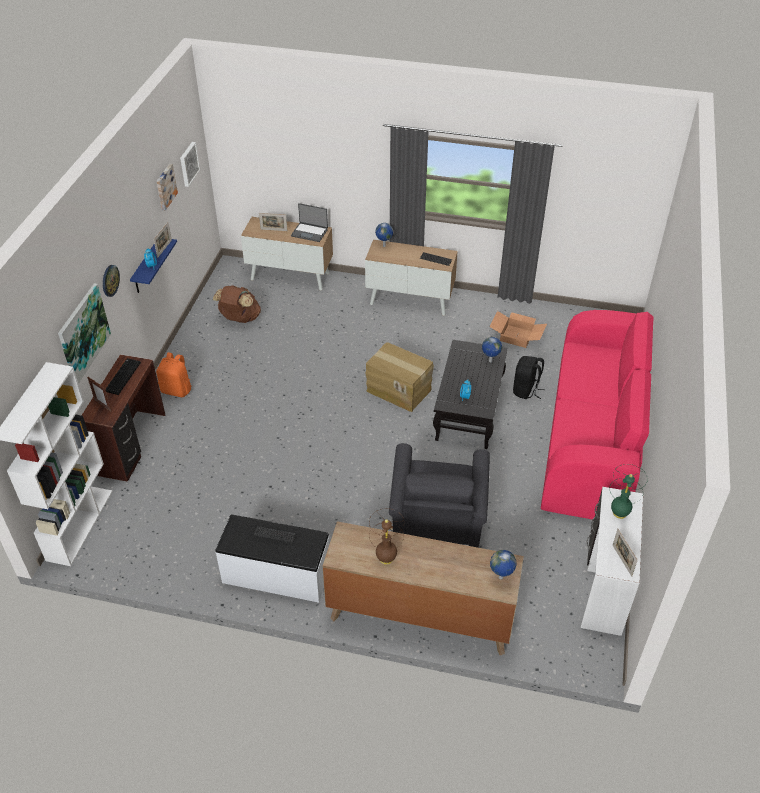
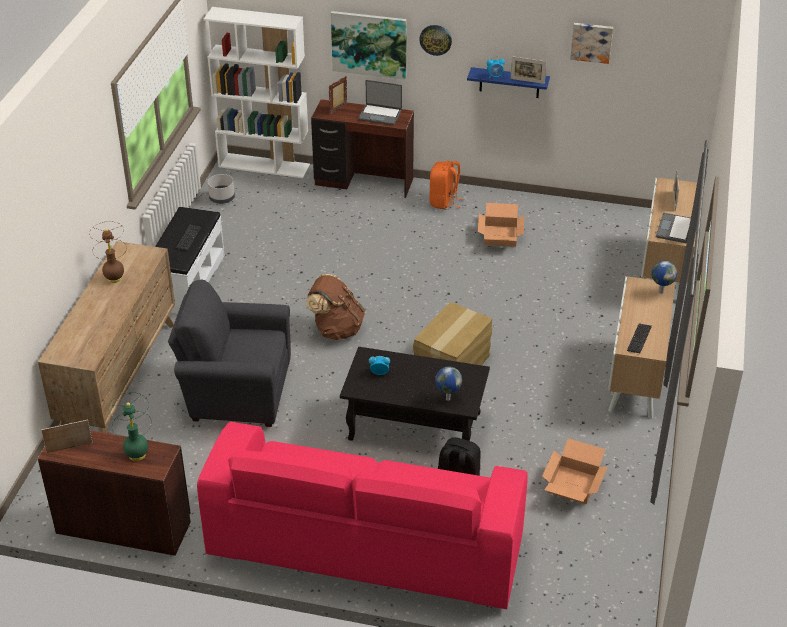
camera: 90 degrees right, 5 degrees down
(122, 376) = (380, 115): keyboard -> laptop
(133, 558) = (221, 198): none -> grey planter
(188, 164) = (660, 59): picture -> none
(234, 357) = (501, 236): none -> cardboard box
(239, 319) = (570, 235): brown backpack -> brown backpack (336, 329)
(501, 578) = (70, 352): globe -> none
(603, 586) = (124, 526): white desk -> brown desk

